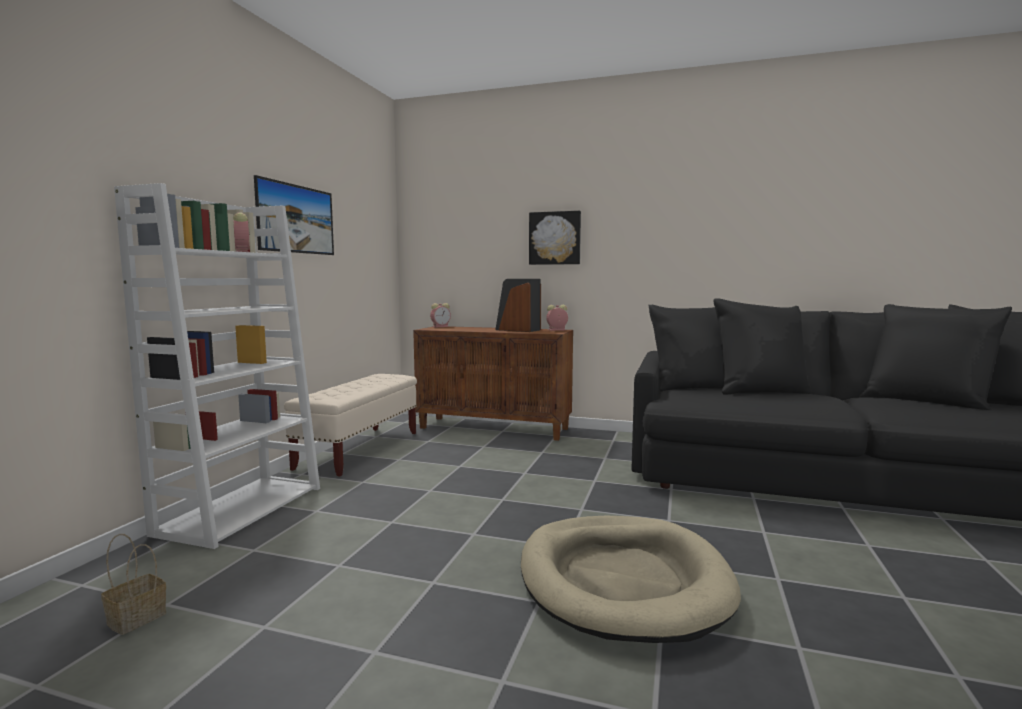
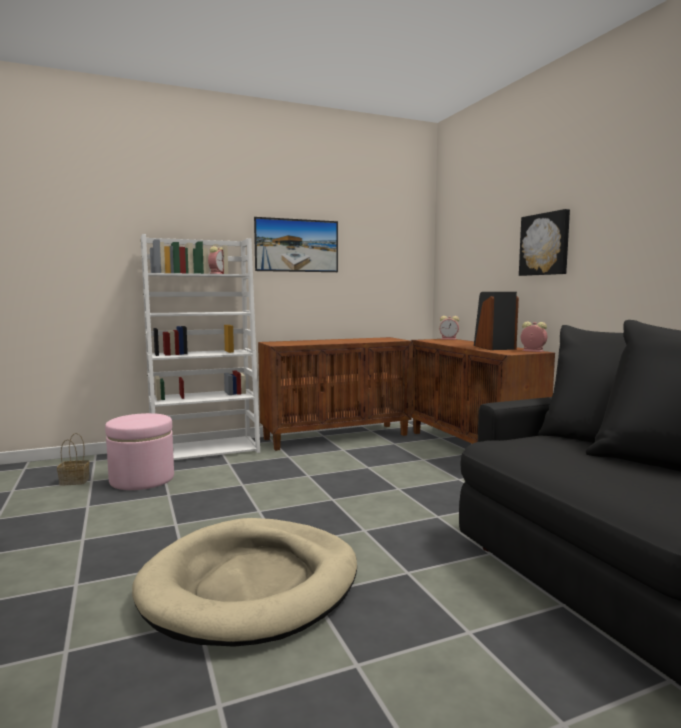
camera: 50 degrees right, 0 degrees up
(250, 568) = (142, 479): none -> pink ottoman
(360, 450) = (337, 436): beige bench -> brown cabinet

